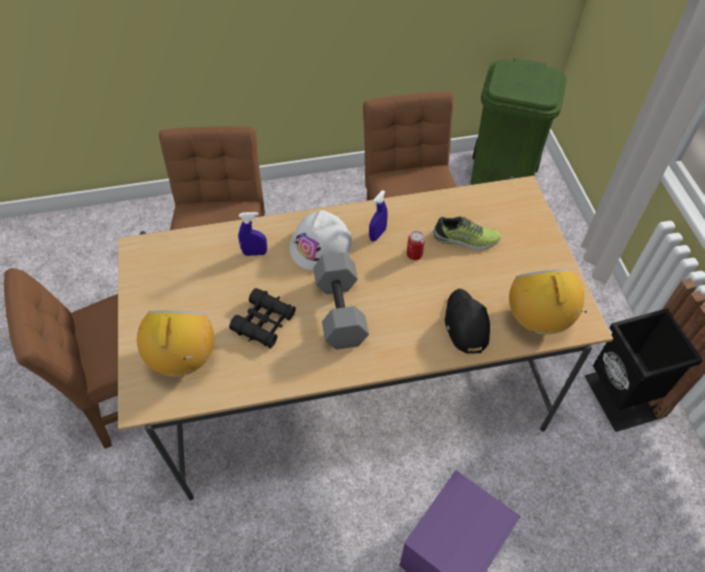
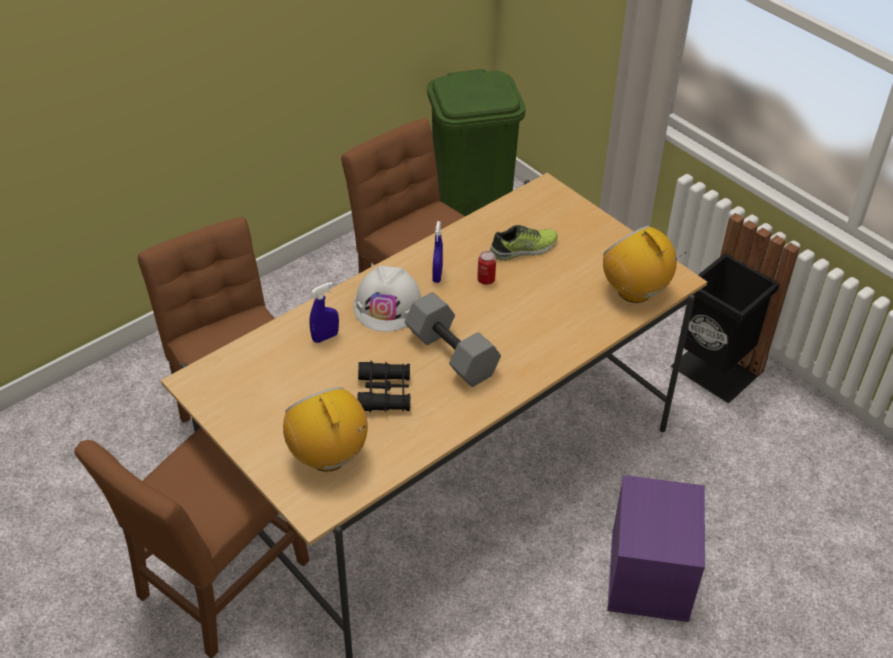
camera: 30 degrees left, 10 degrees down
(465, 324) = (575, 319): black cap -> none

